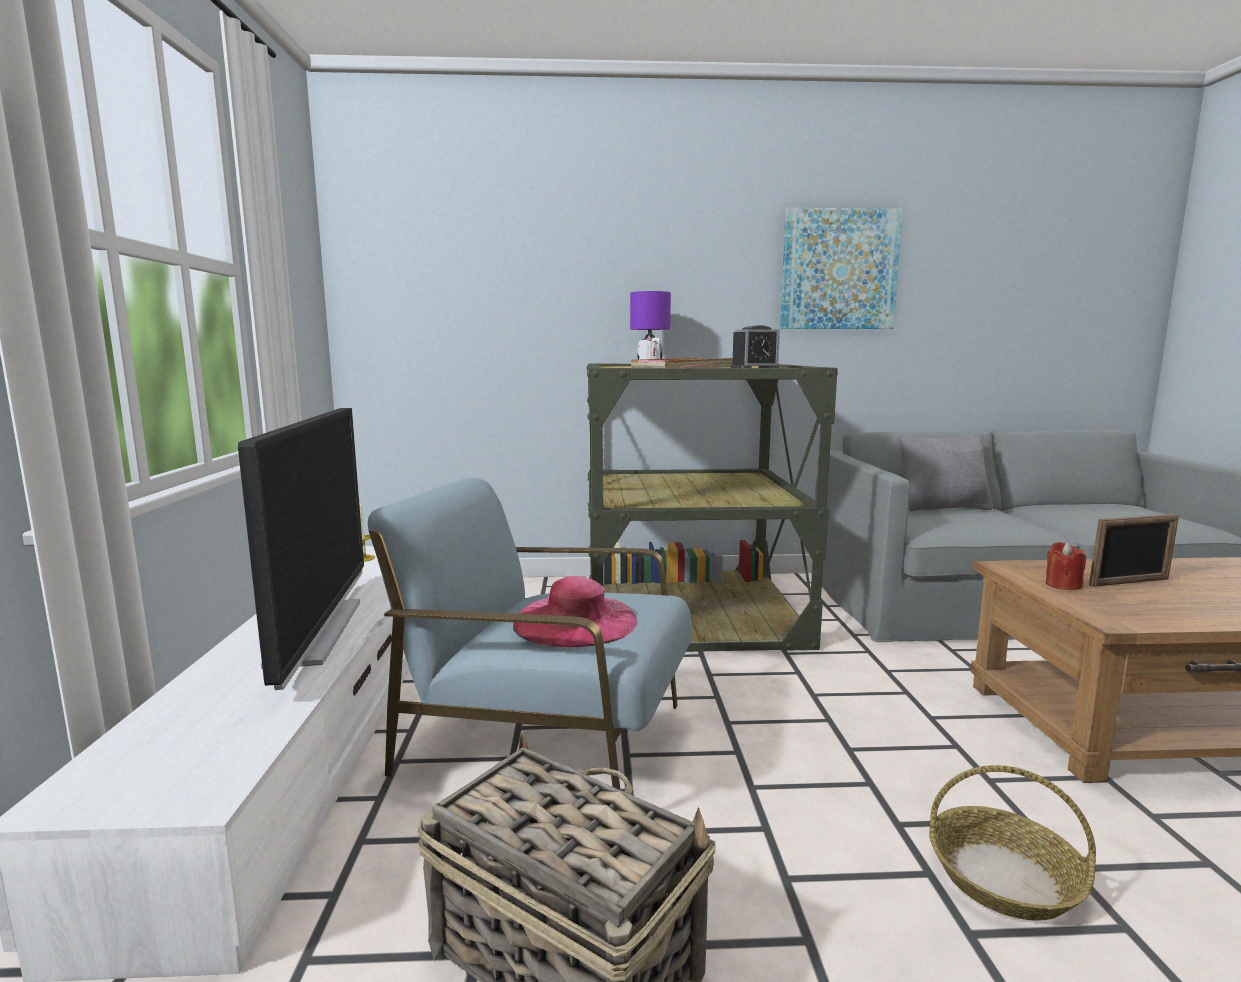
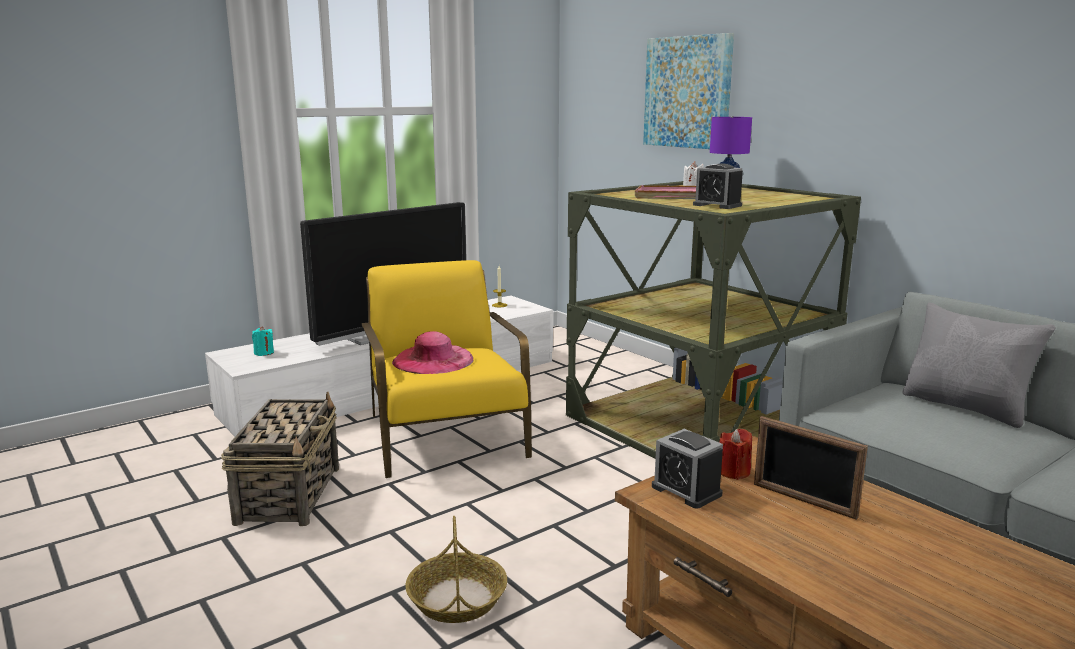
camera: 55 degrees right, 5 degrees up
(164, 756) = (264, 353): none -> turquoise candle
(548, 741) = (446, 438): blue armchair -> yellow armchair
(838, 270) = (956, 89): picture -> picture (687, 92)
(1106, 609) = (686, 490): none -> alarm clock

